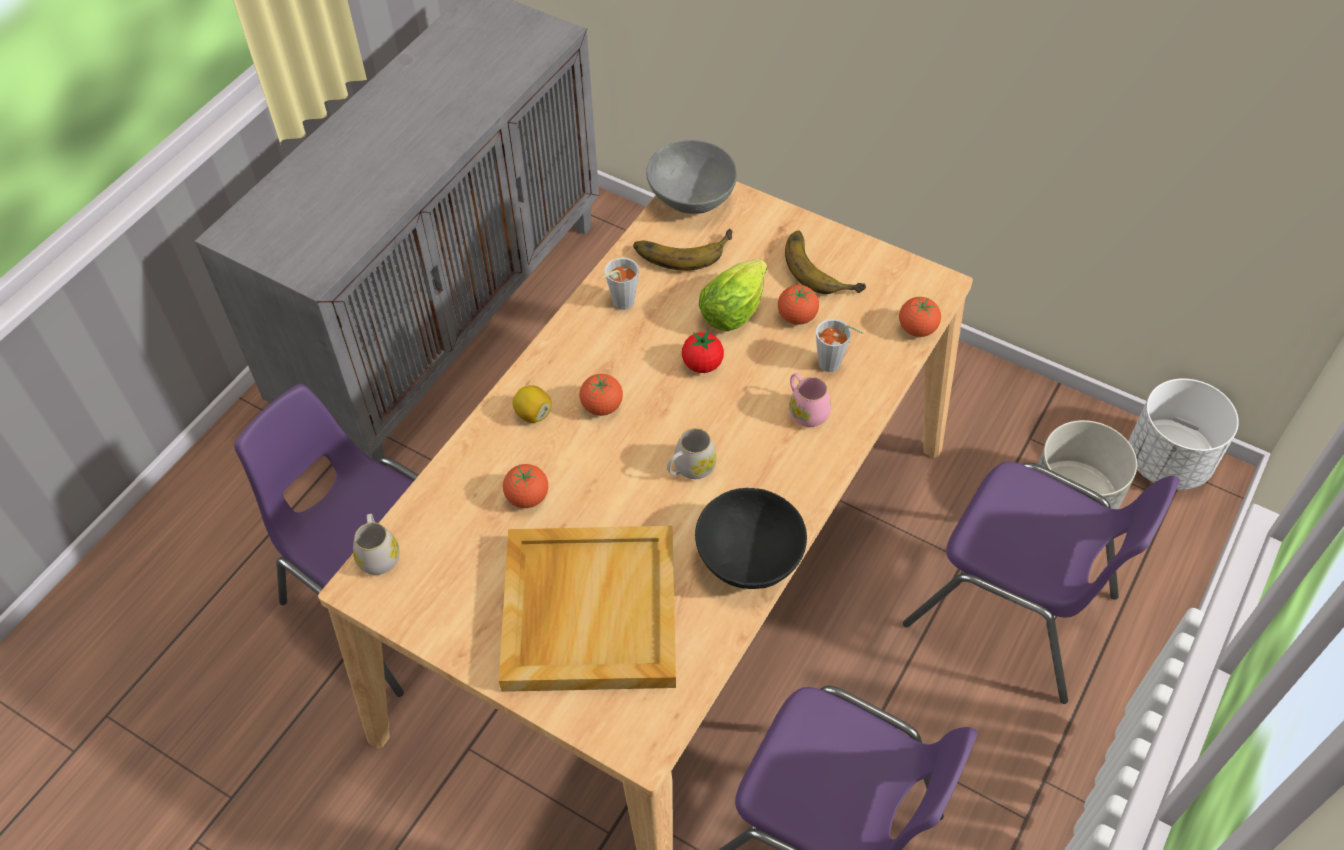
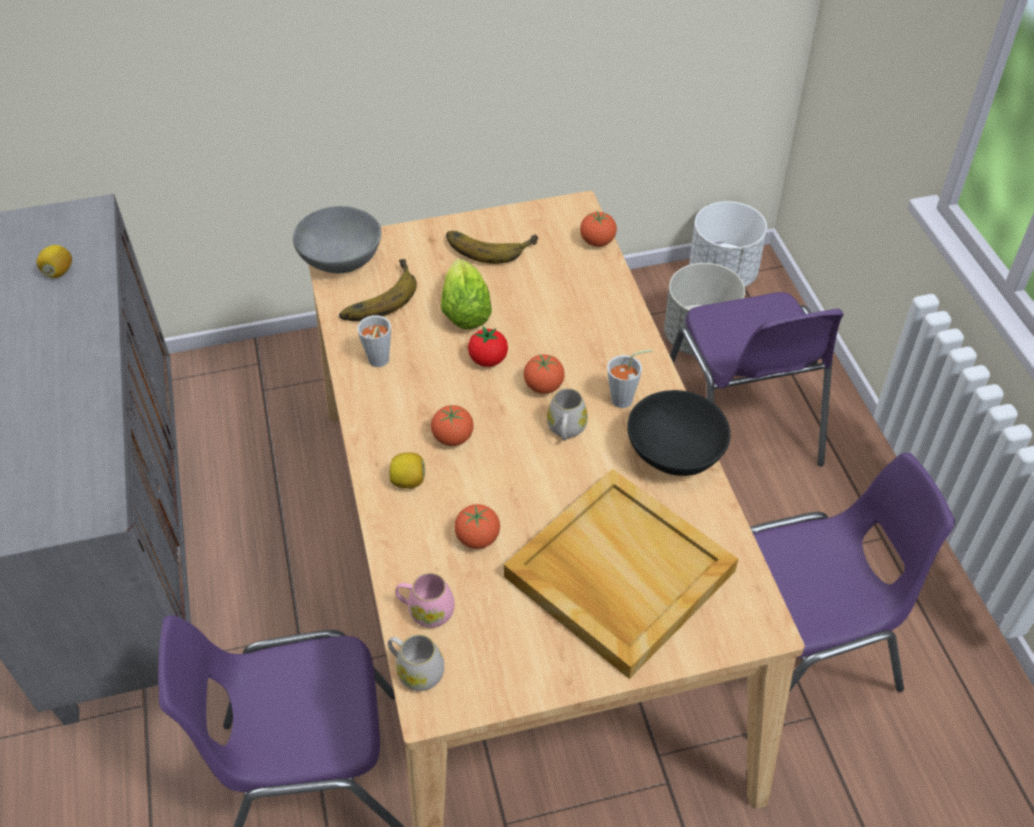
camera: 45 degrees left, 5 degrees down
(482, 70) = (59, 272): none -> lemon
(797, 317) = (513, 286): tomato -> tomato (543, 386)
(805, 410) = (592, 339): pink mug -> pink mug (426, 610)
(834, 366) = (575, 299): grey cup -> grey cup (627, 399)
(1014, 611) = (741, 425): purple chair -> purple chair turned 90 degrees clockwise

